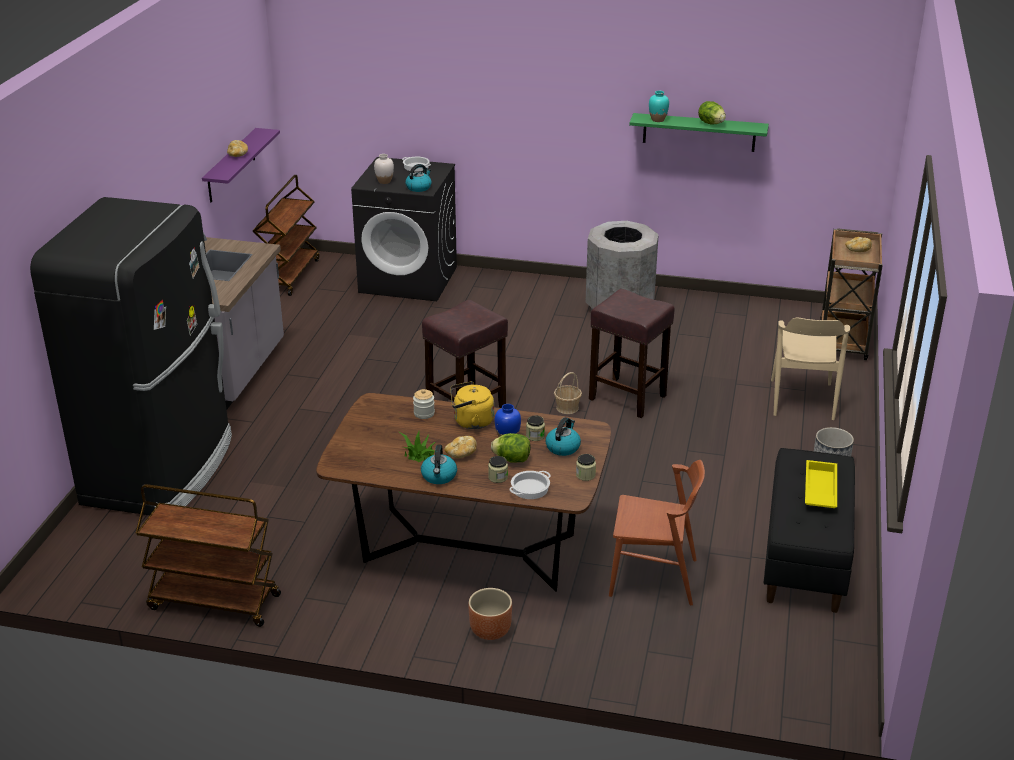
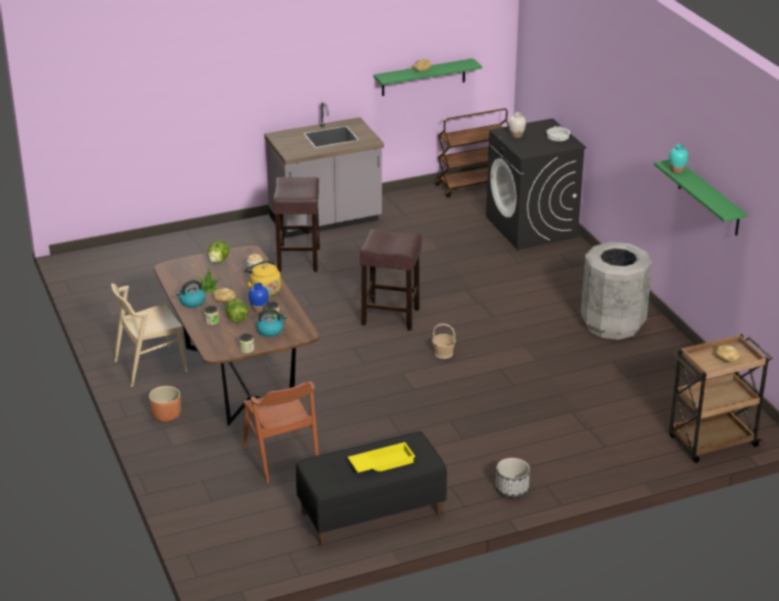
camera: 55 degrees right, 0 degrees up
(161, 469) = (203, 246): black fridge -> none
(213, 602) = (103, 317): brown cart -> none
(231, 166) = (423, 77): purple shelf -> green shelf
(419, 187) = (525, 150): kettle -> none
(530, 488) = (211, 336): cooking pot -> none
(628, 397) = (489, 373): brown stool -> brown stool (299, 260)
(711, 123) = (705, 192): lettuce -> lettuce (218, 261)
(802, 399) = (588, 449): beige chair -> beige chair (150, 366)

